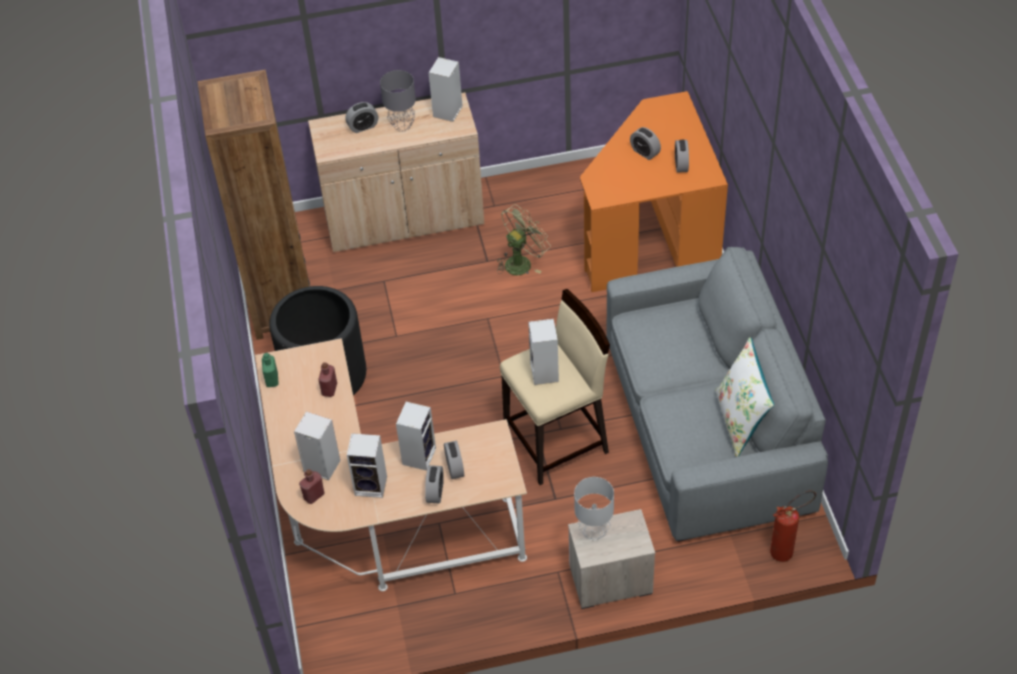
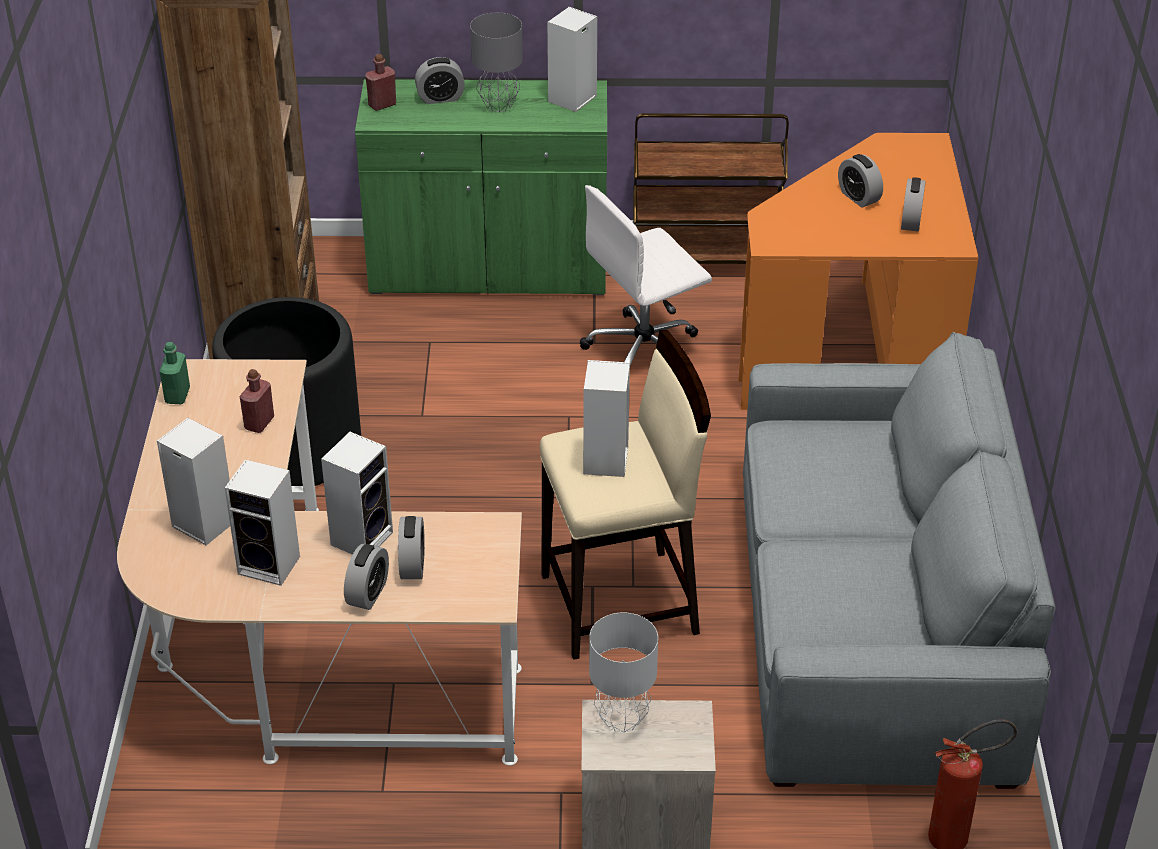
camera: 10 degrees right, 10 degrees down
(314, 496) = (173, 562): red bottle -> red bottle (382, 105)
(404, 219) = (489, 270): beige cabinet -> green cabinet
(521, 262) = (645, 352): green fan -> white office chair
(539, 184) = (704, 259): none -> brown cart
(741, 421) = (917, 601): white pillow -> none

